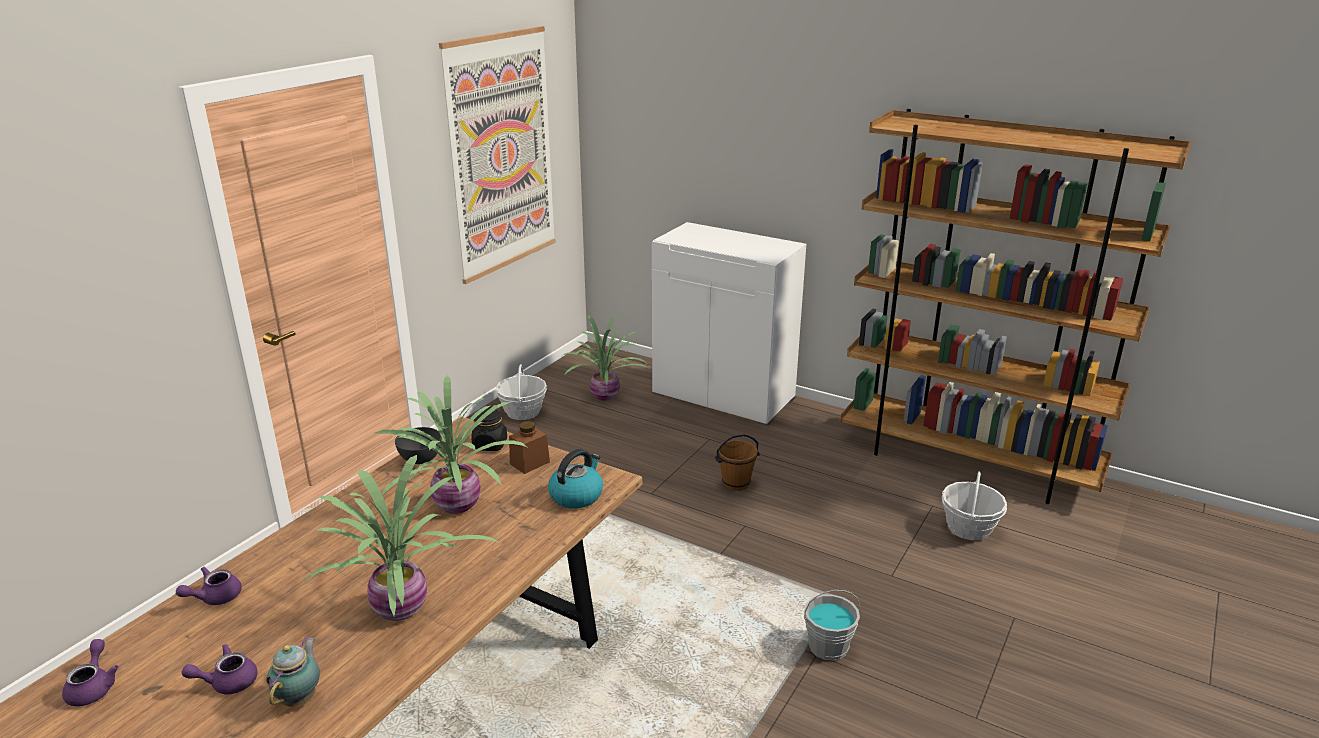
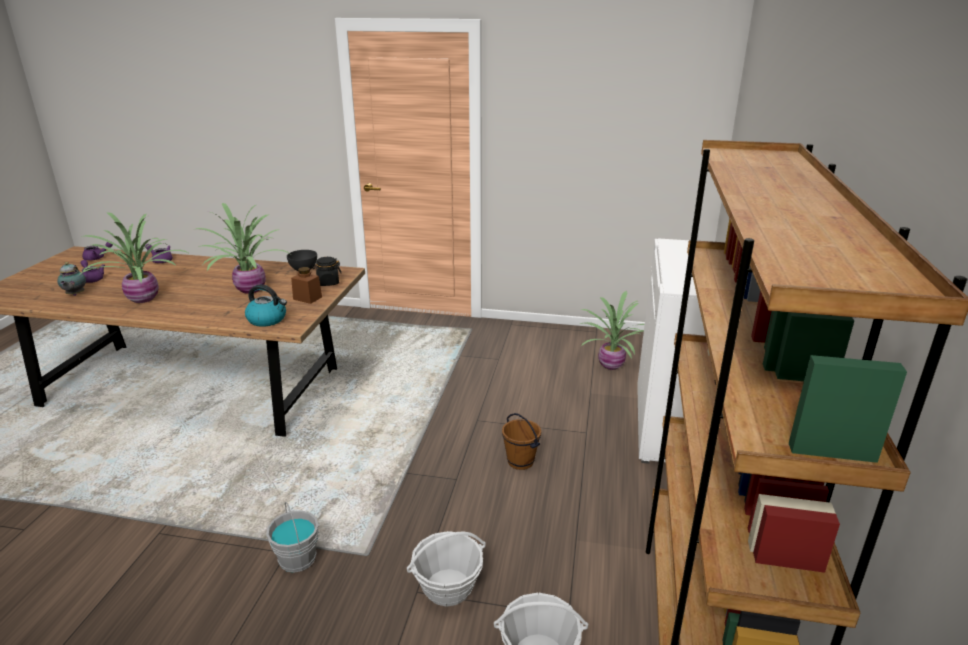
camera: 70 degrees right, 0 degrees up
(300, 697) = (75, 295): teapot -> teapot turned 90 degrees clockwise
(502, 153) = (609, 127): picture -> none
(523, 412) = (553, 339): basket -> basket (448, 587)

